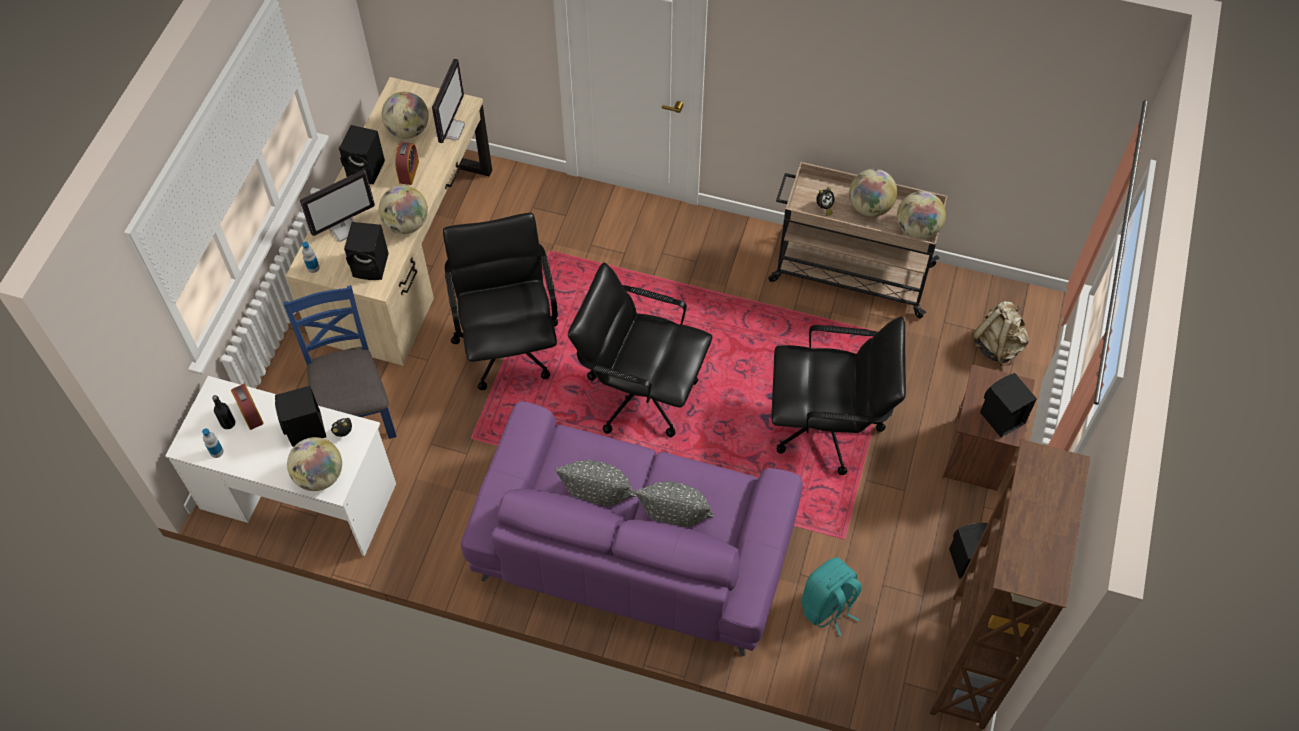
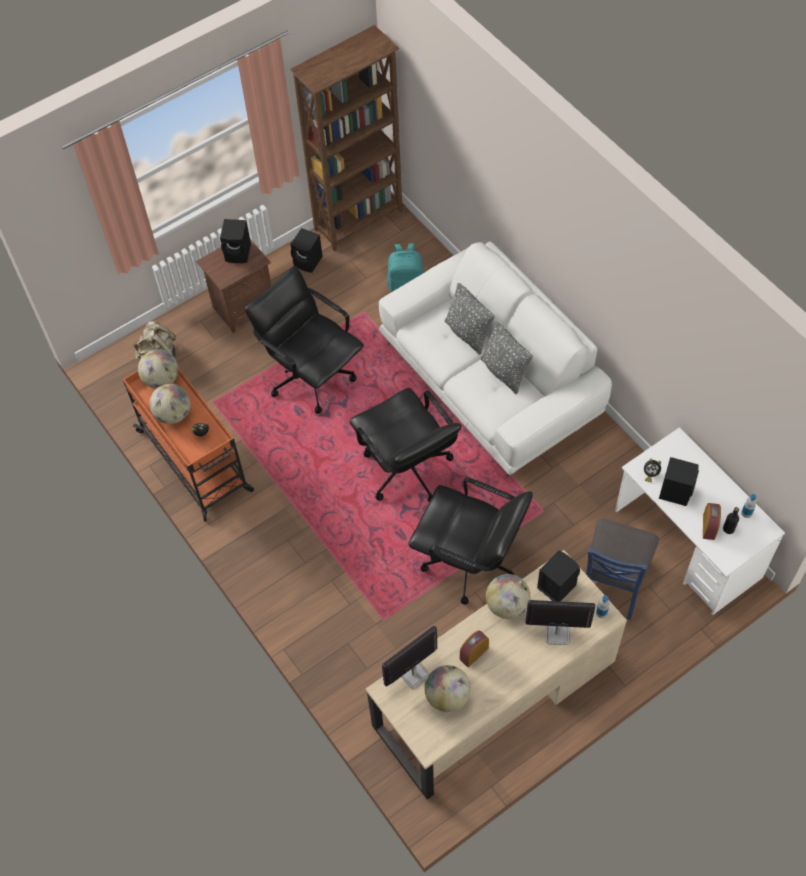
camera: 140 degrees left, 0 degrees up
(319, 476) = (683, 454): globe -> none
(367, 170) = (506, 677): black speaker -> none
(508, 345) = (469, 562): black office chair -> black office chair turned 90 degrees counterclockwise
(633, 547) = (490, 380): purple sofa -> white sofa
(849, 273) = (195, 462): beige cart -> orange cart

